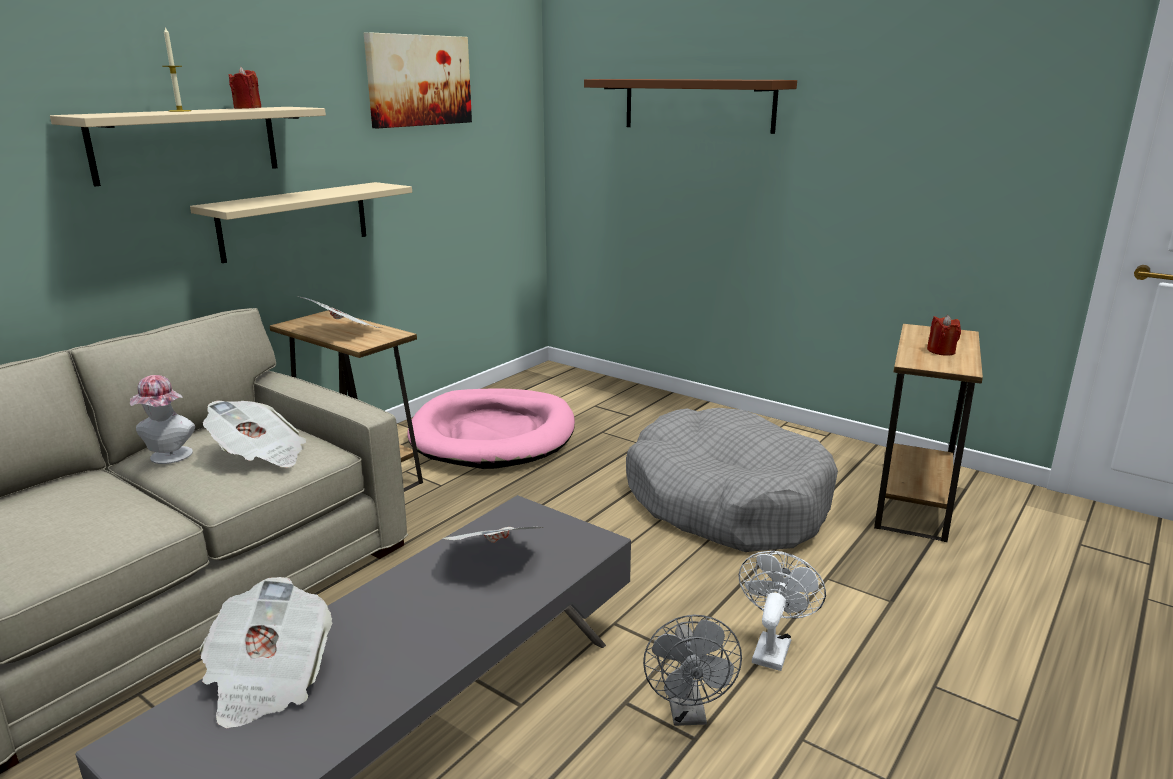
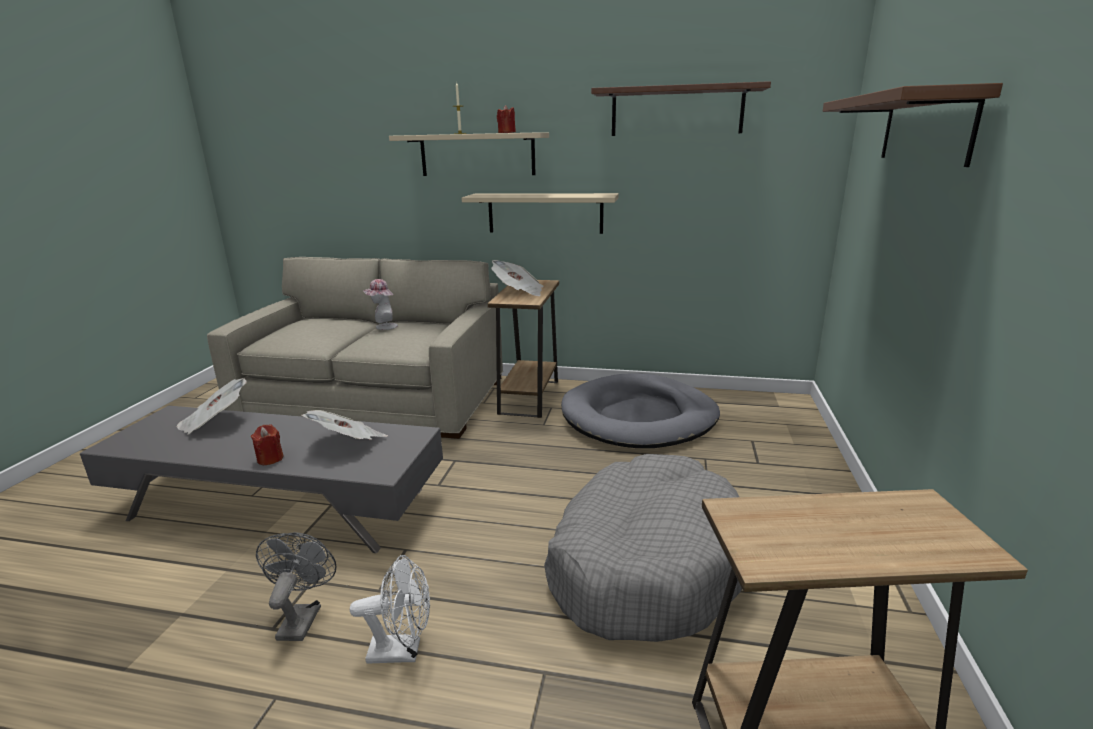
camera: 65 degrees right, 0 degrees up
(260, 455) = (398, 341): newspaper -> none
(419, 80) = (676, 111): picture -> brown shelf
(493, 434) = (639, 417): pink dog bed -> grey dog bed
(688, 713) = (302, 617): grey fan -> grey fan turned 120 degrees clockwise
(941, 351) = (828, 533): red candle -> red candle (270, 459)

